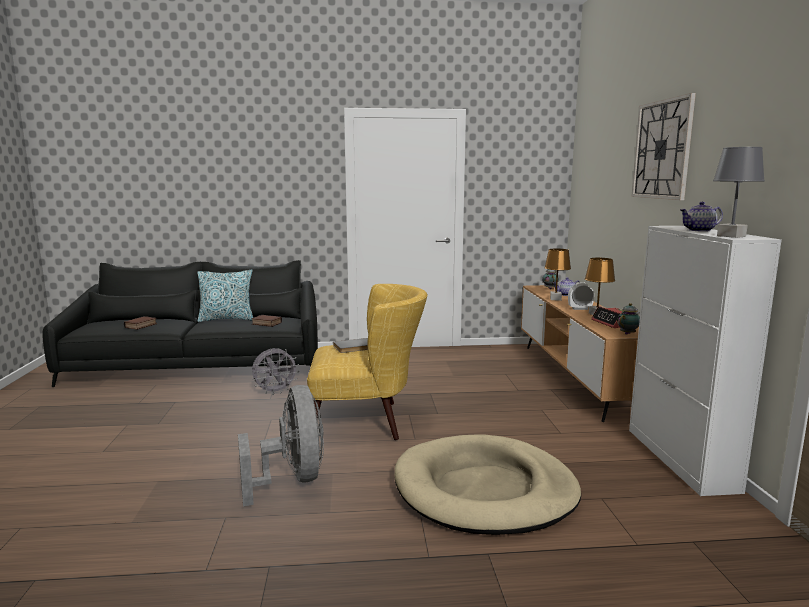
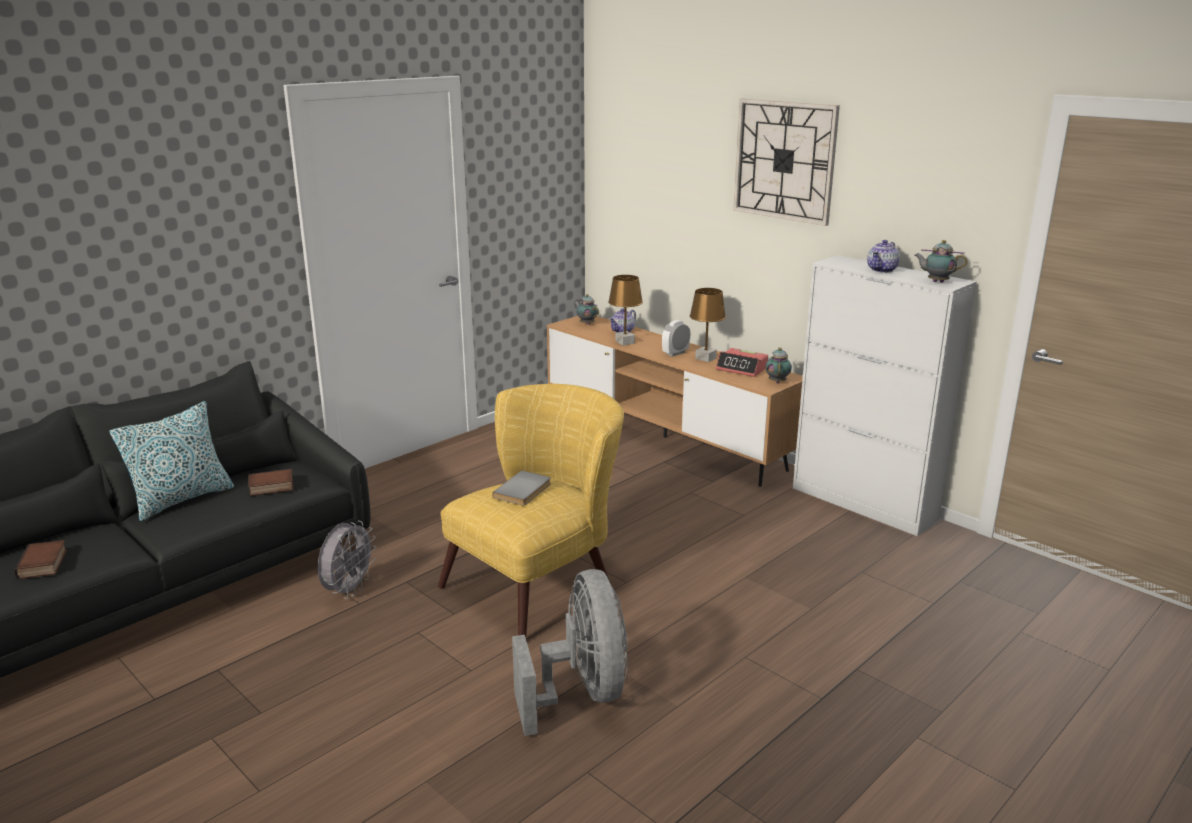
camera: 40 degrees left, 10 degrees up
(292, 480) = (581, 693): grey fan -> grey fan turned 45 degrees clockwise
(485, 490) = (770, 609): beige dog bed -> none
(731, 236) = (936, 282): grey table lamp -> teapot

